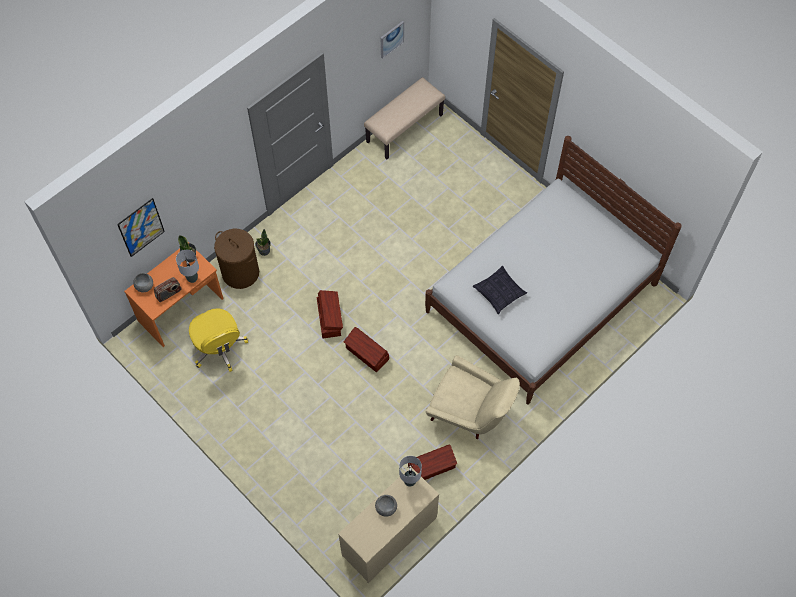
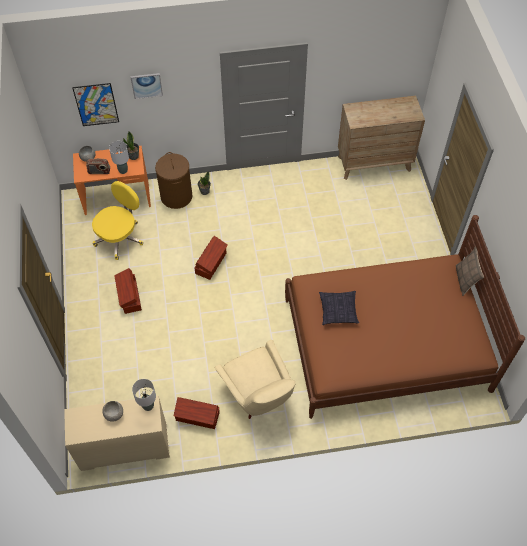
camera: 35 degrees right, 5 degrees down
(219, 348) = (120, 238): yellow office chair -> yellow office chair turned 150 degrees counterclockwise
(367, 354) = (217, 304): brown storage box -> brown storage box (129, 297)
(391, 39) = (383, 72): picture -> picture (146, 85)
(404, 128) = (374, 163): beige bench -> brown dresser
(541, 298) = (385, 344): white bed -> brown bed
(582, 199) = (465, 280): none -> pillow

